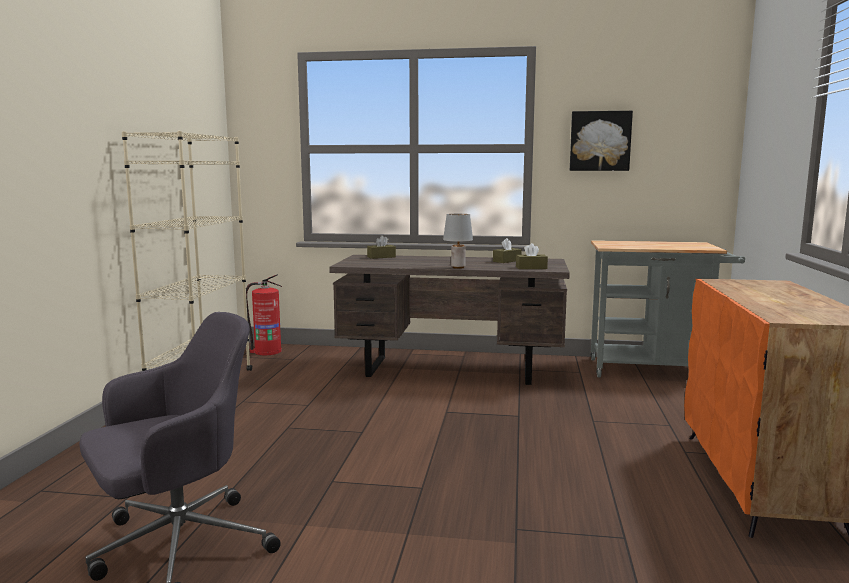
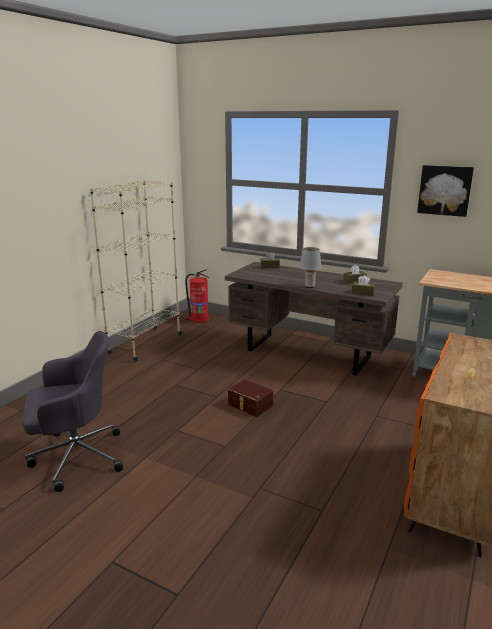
camera: 20 degrees right, 10 degrees up
(418, 435) = (249, 405): none -> brown storage box

